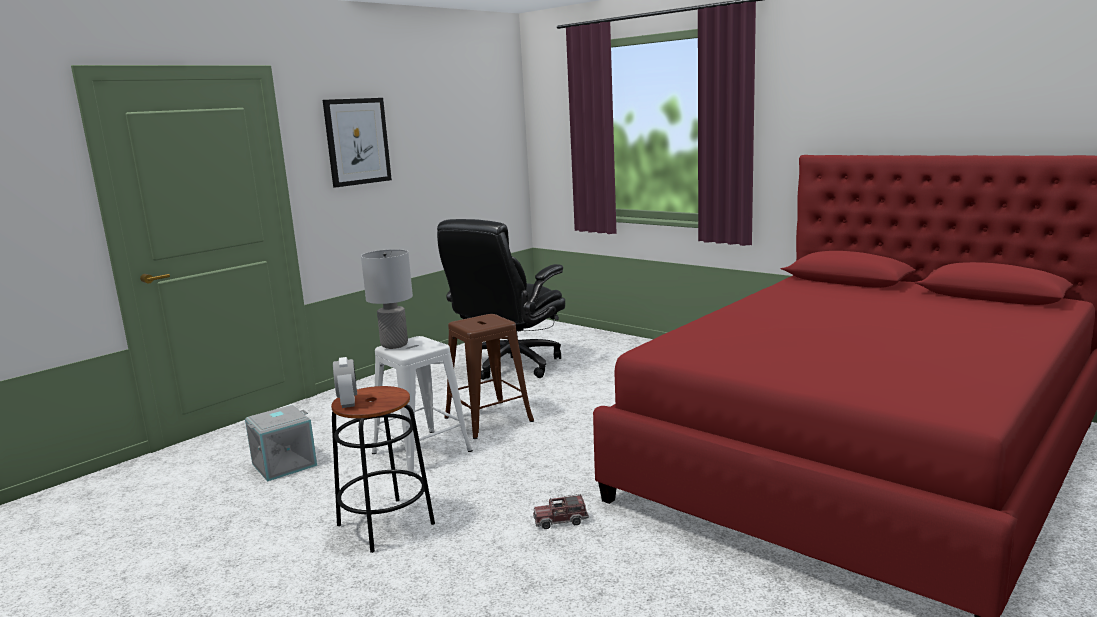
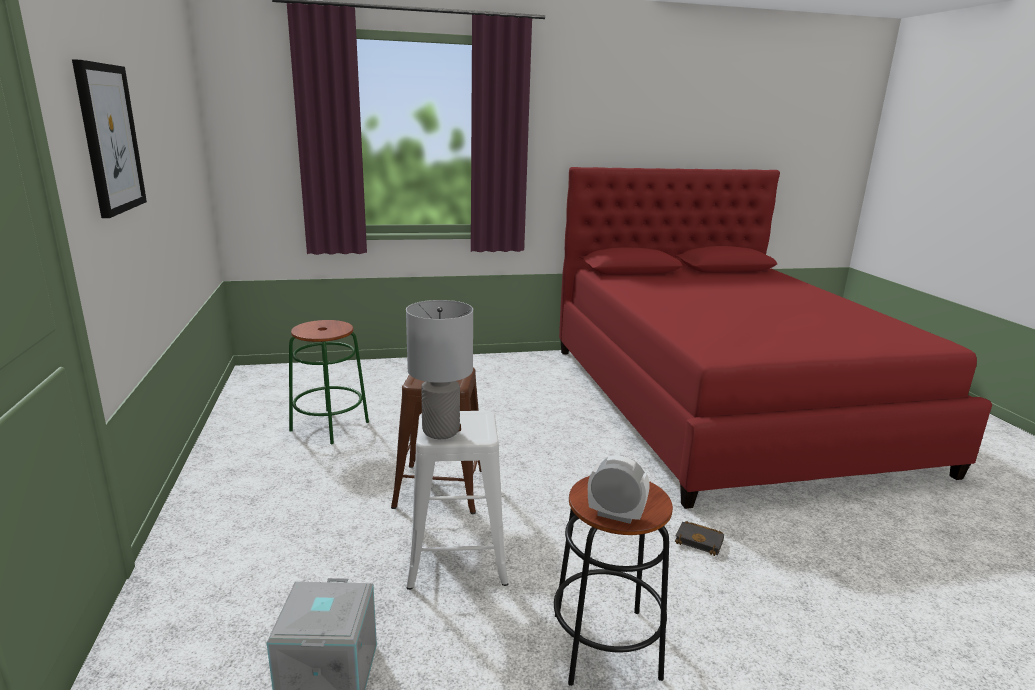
camera: 55 degrees left, 5 degrees up
(509, 366) = (329, 426): black office chair -> green stool
(560, 520) = (700, 541): toy truck -> black book

